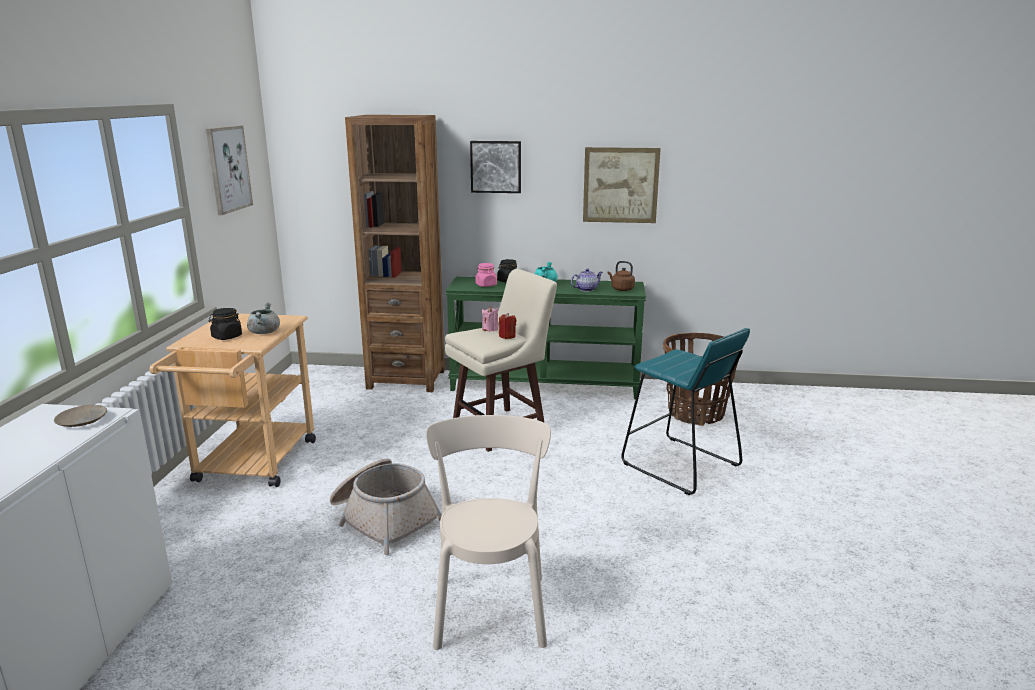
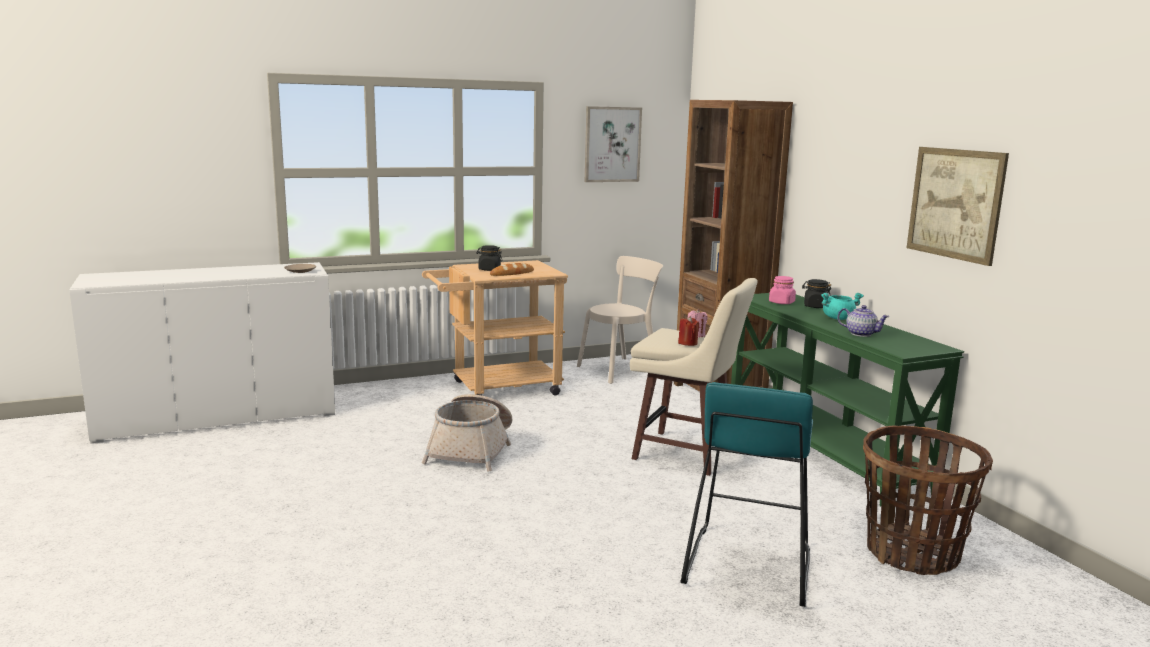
camera: 60 degrees right, 5 degrees down
(264, 332) = (512, 273): grey cooking pot -> bread
(490, 606) = (386, 520): beige chair -> beige chair (621, 370)
(496, 166) = (836, 165): picture -> none
(621, 289) = (901, 345): brown kettle -> none

